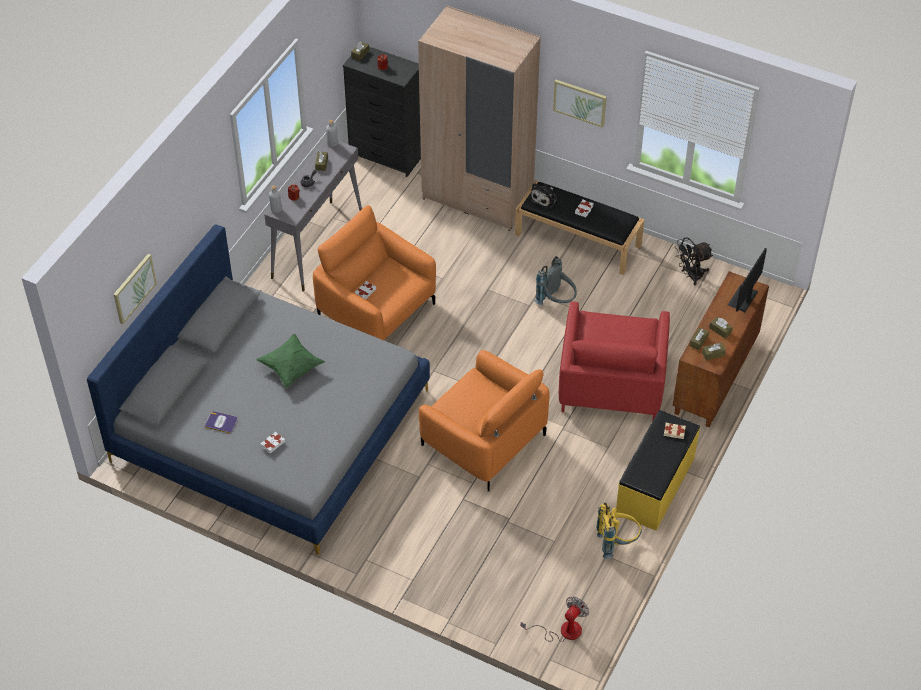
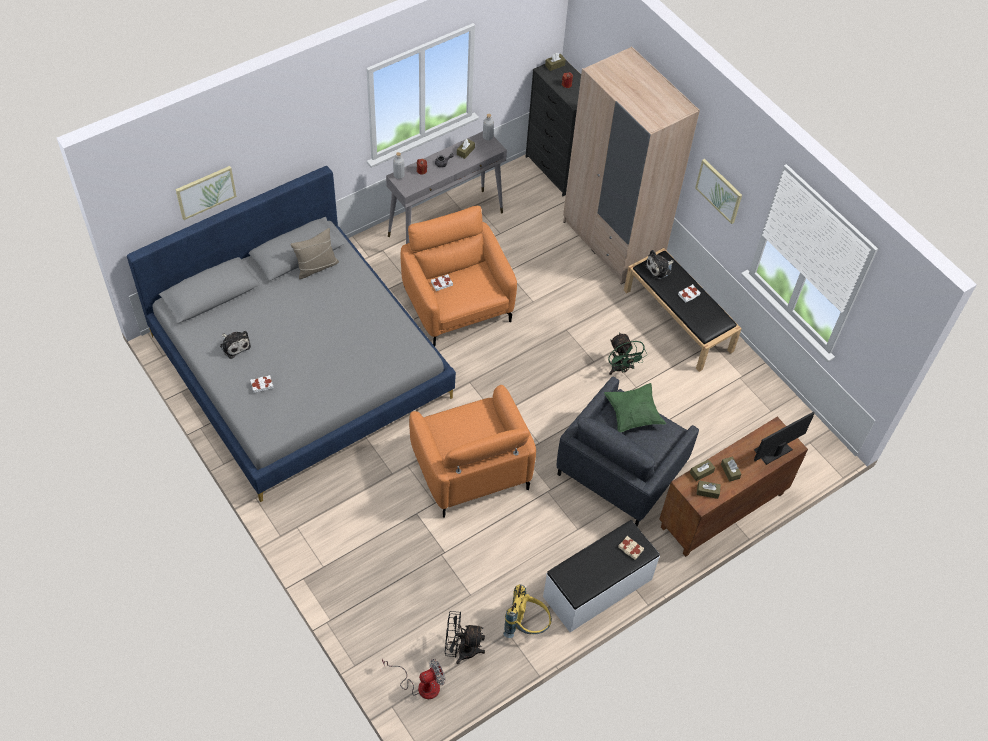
camera: 25 degrees right, 5 degrees up
(221, 422) = (234, 345): book -> plush toy
(247, 323) = (316, 267): none -> beige pillow
(291, 368) = (325, 323): green pillow -> green pillow (633, 414)
(556, 301) = (620, 369): grey backpack -> green fan
(611, 382) = (620, 468): red armchair -> grey armchair
(656, 486) = (598, 588): yellow bench -> white bench
(691, 275) = (762, 401): black fan -> black fan (461, 649)

